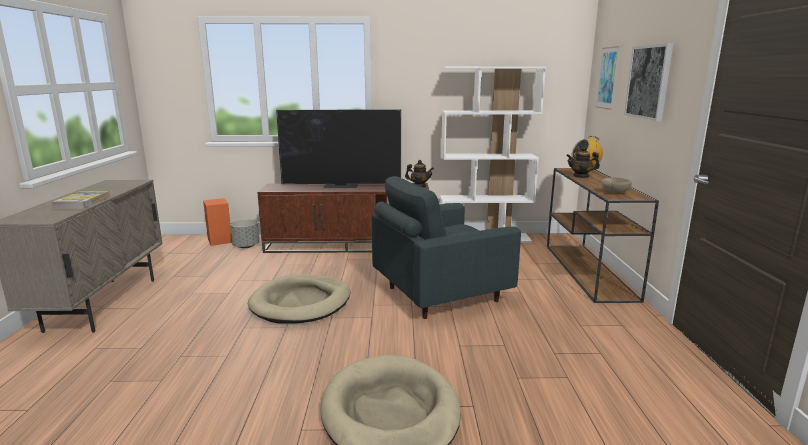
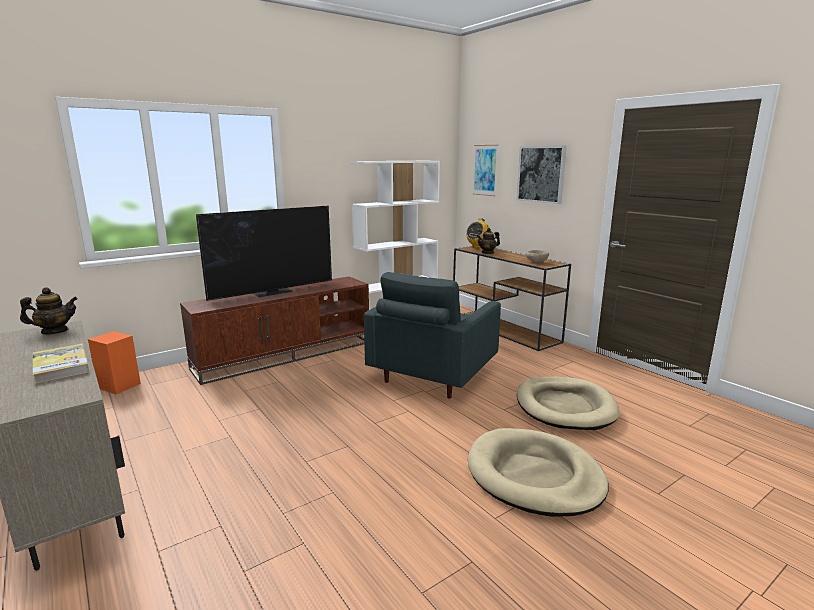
camera: 35 degrees left, 0 degrees up
(246, 246) = (166, 383): grey planter -> none
(301, 303) = (326, 420): beige dog bed -> beige dog bed (565, 406)
(419, 186) = (349, 280): teapot -> teapot (54, 331)

